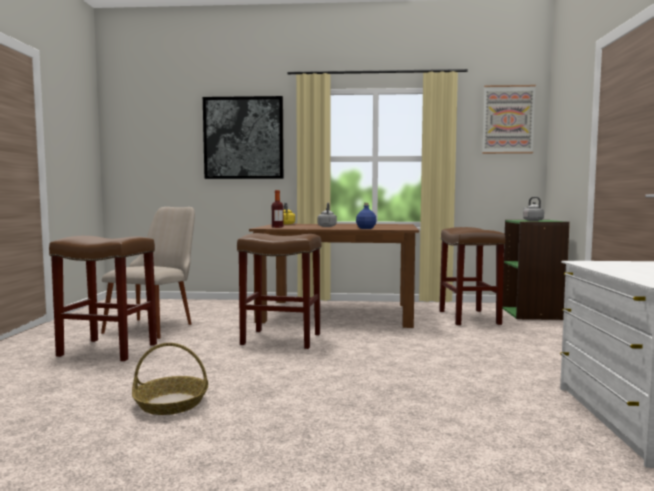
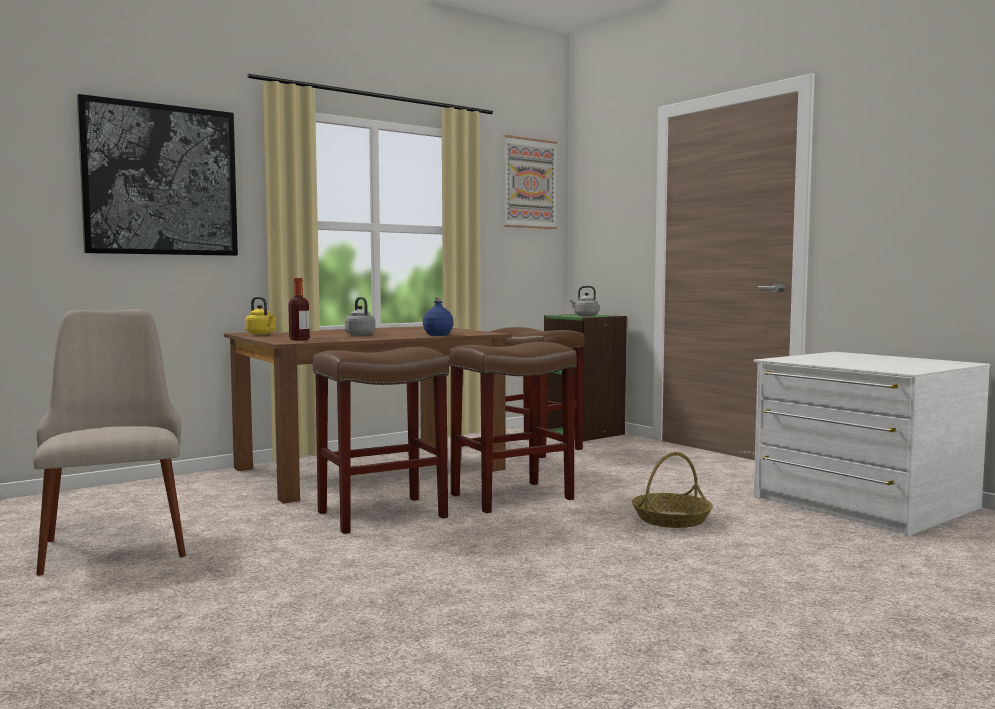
camera: 40 degrees left, 0 degrees up
(107, 350) = (137, 593): brown stool -> brown stool (510, 497)
(170, 403) = (449, 618): basket -> basket (671, 519)

